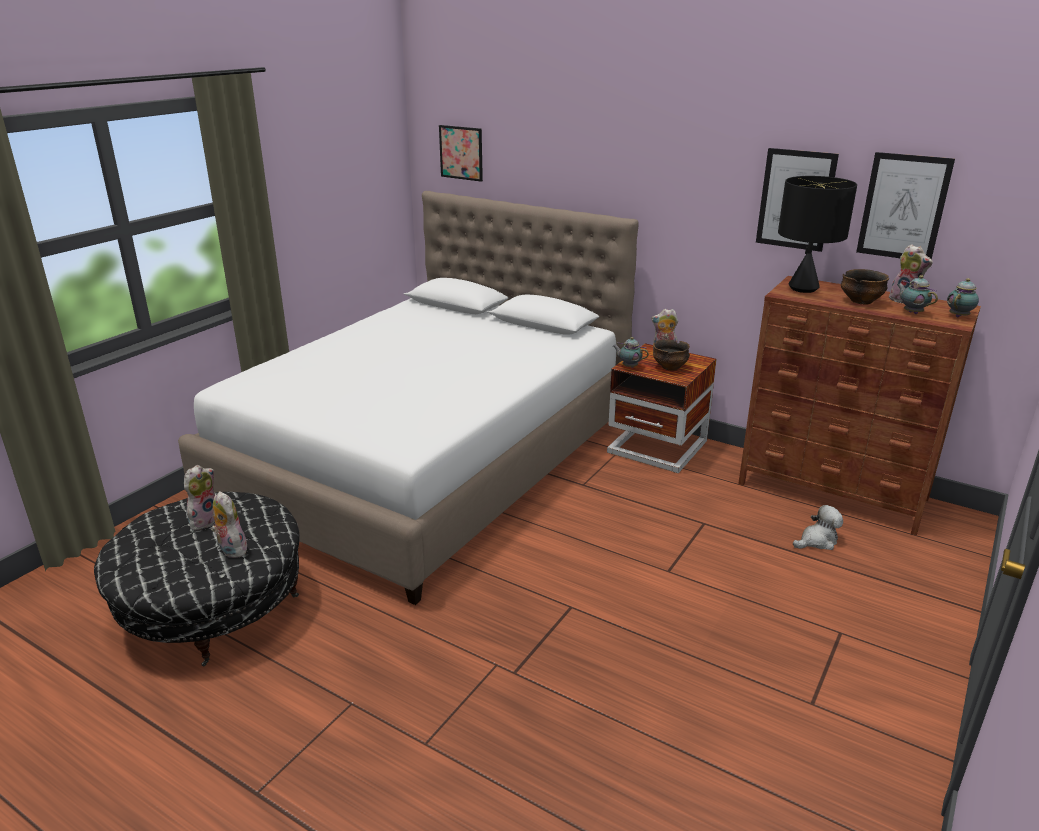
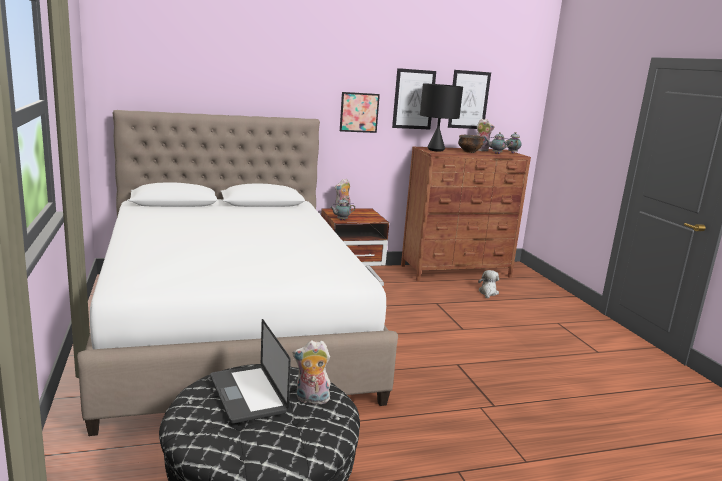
camera: 50 degrees left, 10 degrees down
(204, 520) = (247, 394): plush toy -> laptop
(461, 153) = (148, 76): picture -> picture (359, 112)
(670, 367) = (361, 216): bowl -> none

